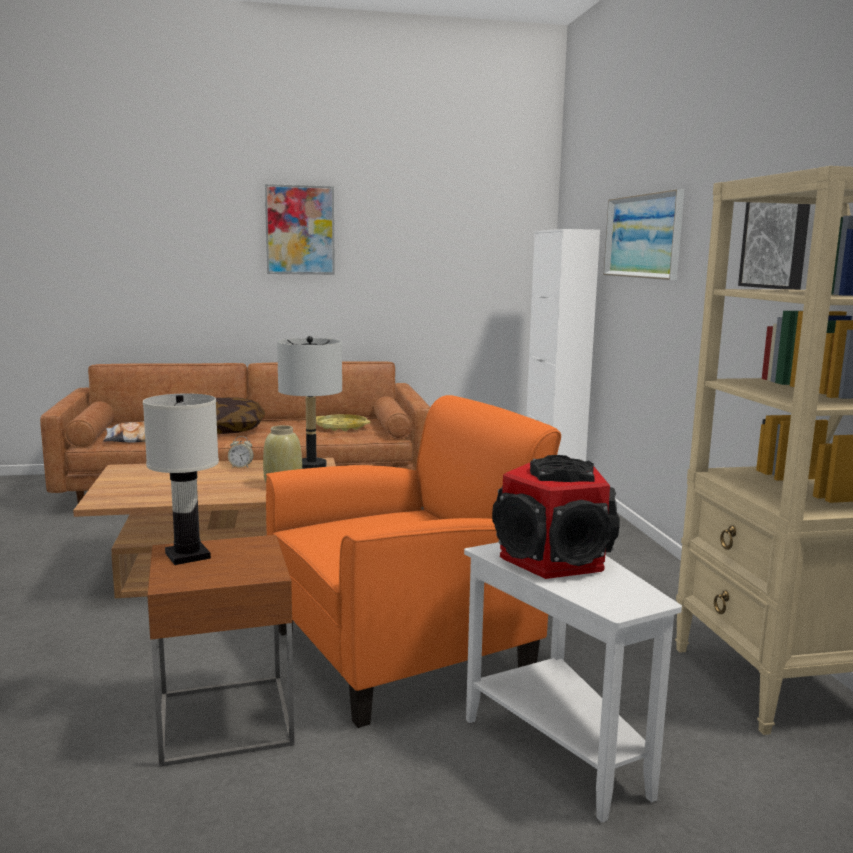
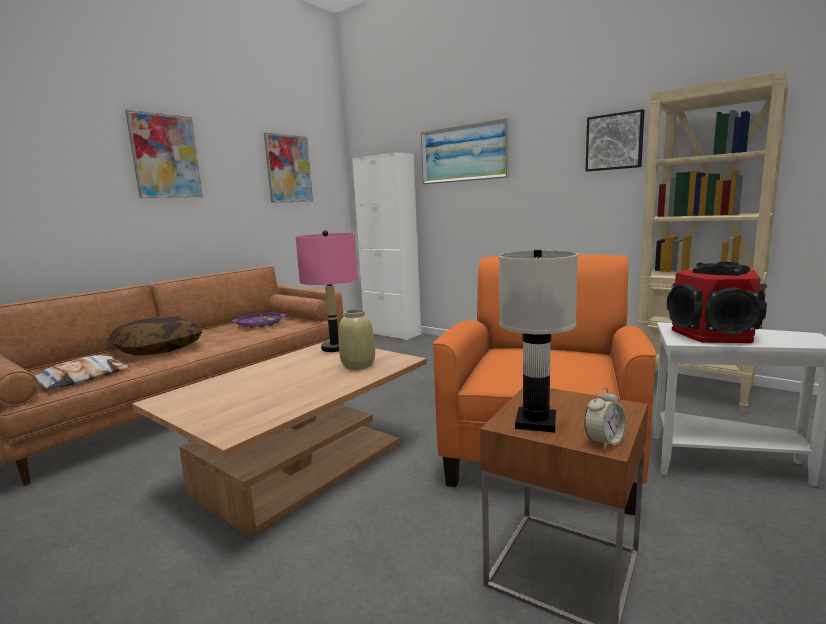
camera: 40 degrees left, 0 degrees up
(241, 467) = (280, 364): alarm clock -> alarm clock (604, 442)
(311, 466) = (334, 348): grey table lamp -> pink table lamp
(341, 427) = (260, 324): yellow tray -> purple tray
(457, 241) = (288, 169): none -> picture

